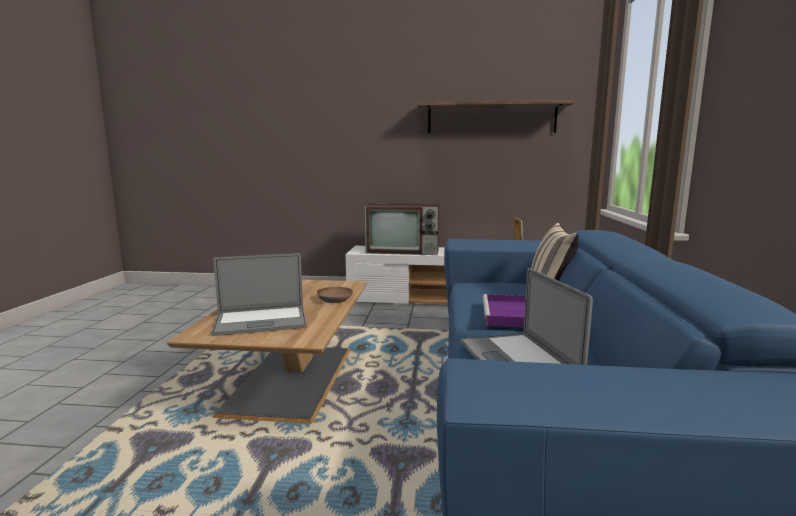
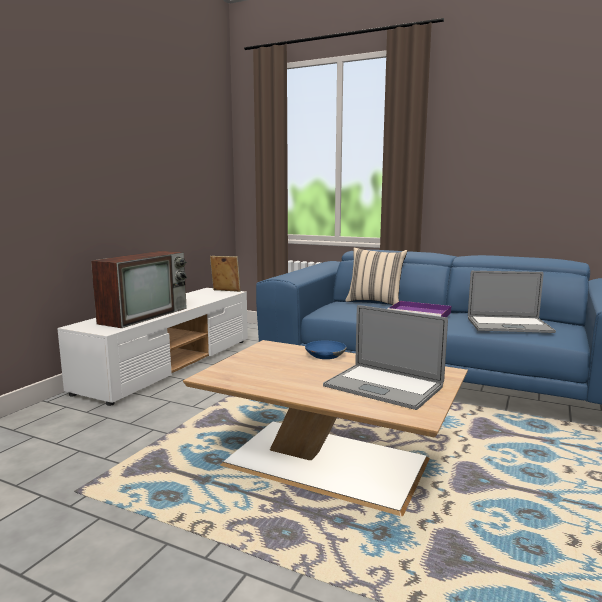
camera: 70 degrees left, 0 degrees up
(261, 321) = (383, 386): laptop -> laptop turned 120 degrees clockwise
(335, 299) = (324, 355): brown bowl -> blue bowl
(491, 118) = (171, 152): shelf -> none

